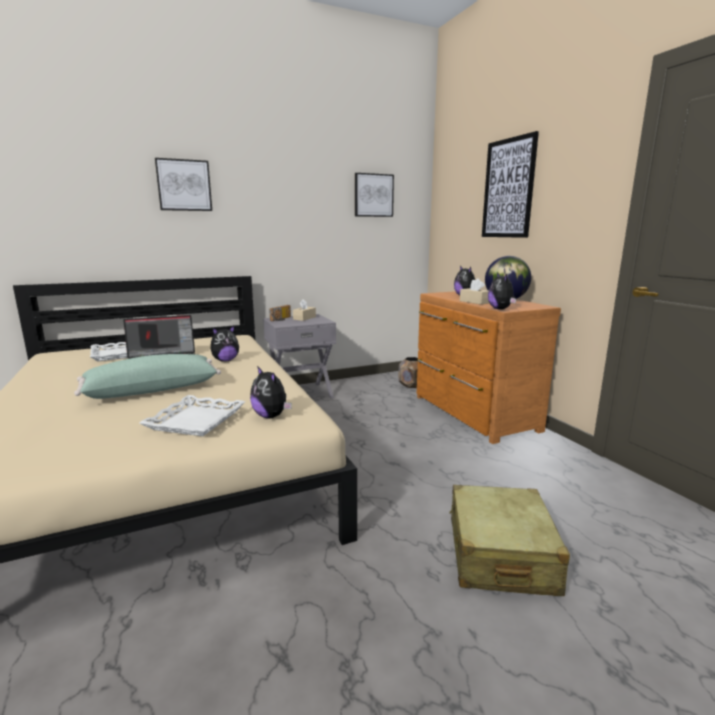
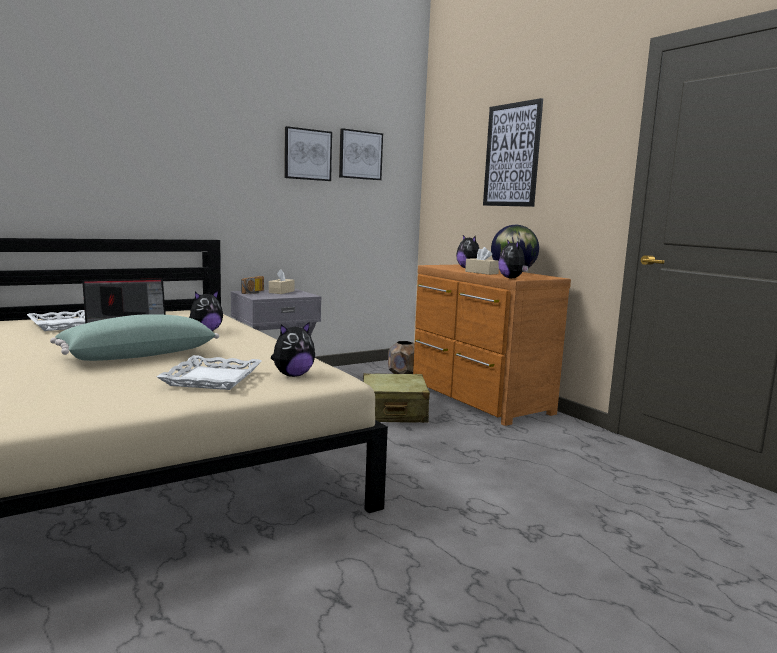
camera: 10 degrees left, 5 degrees down
(184, 185) = (146, 129): picture -> picture (307, 154)
(271, 416) = (292, 375): plush toy -> plush toy turned 75 degrees counterclockwise
(500, 554) = (531, 513): beige suitcase -> beige suitcase (393, 412)

